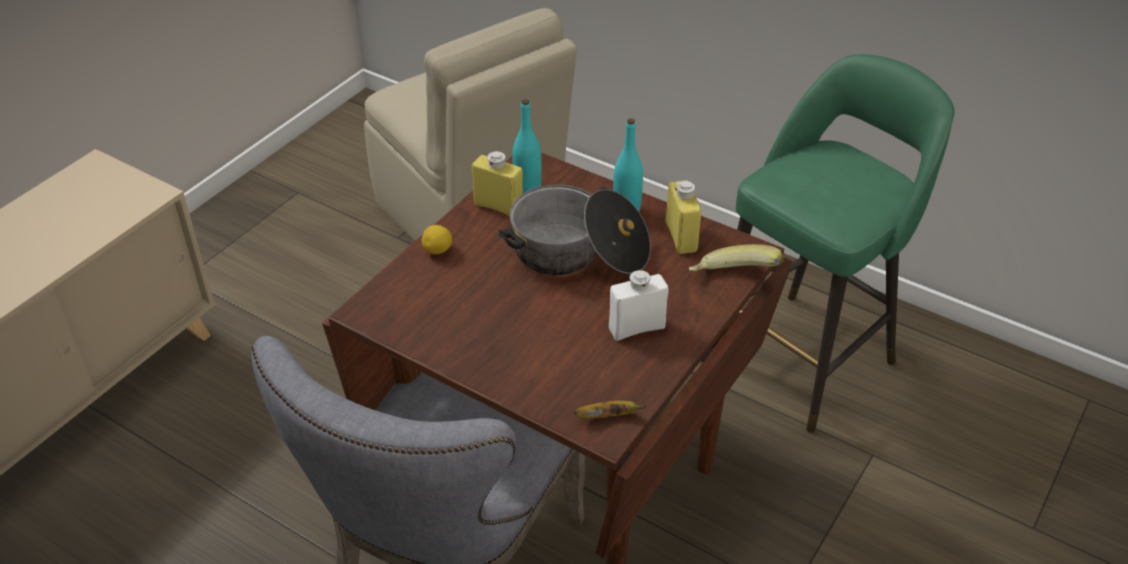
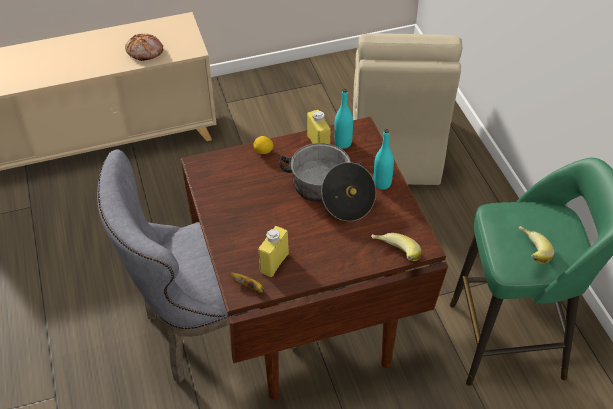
camera: 40 degrees right, 5 degrees up
(76, 230) = (145, 52): none -> bread
(637, 328) = (313, 251): white bottle -> none
(681, 237) = (394, 215): yellow bottle -> yellow bottle (274, 263)
(849, 203) = (529, 253): none -> banana

